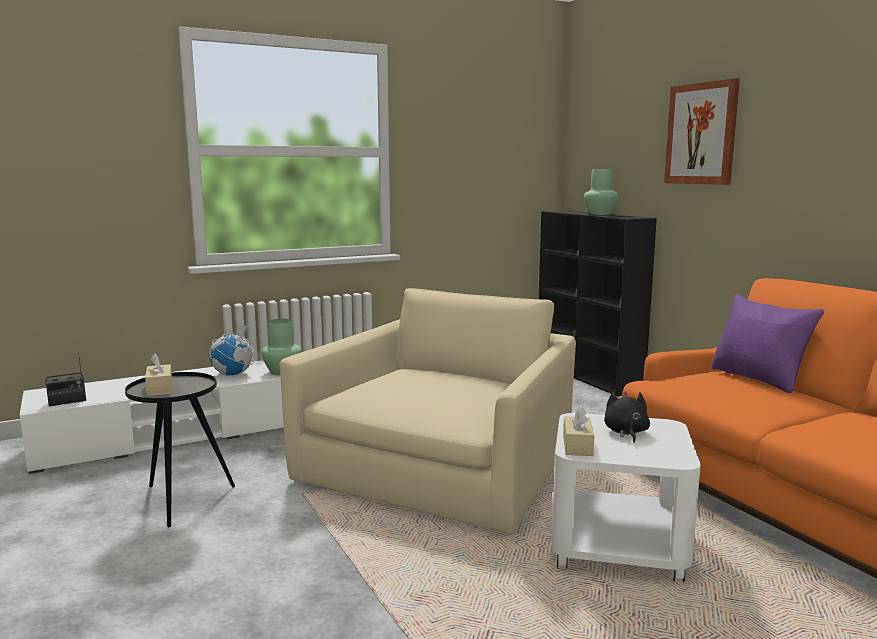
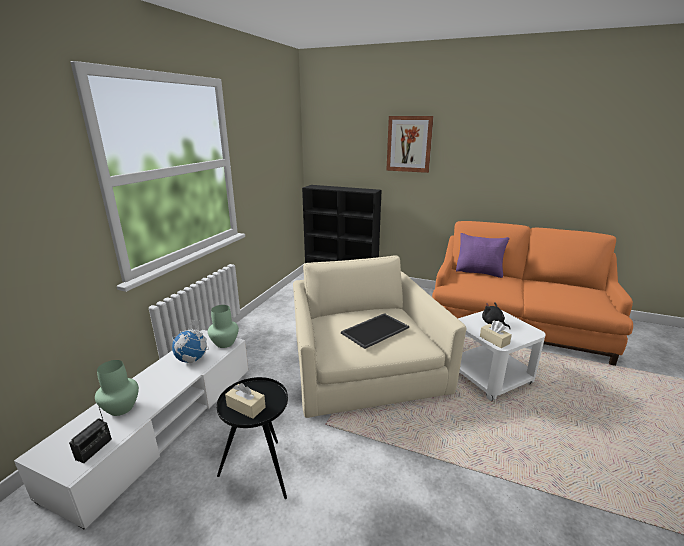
camera: 40 degrees left, 10 degrees up
(430, 390) = (375, 330): none -> tray
(599, 214) = (343, 188): green vase -> green vase (121, 408)

